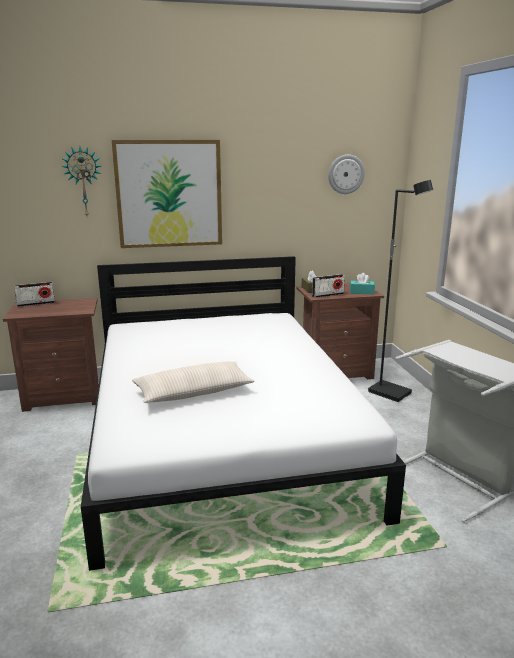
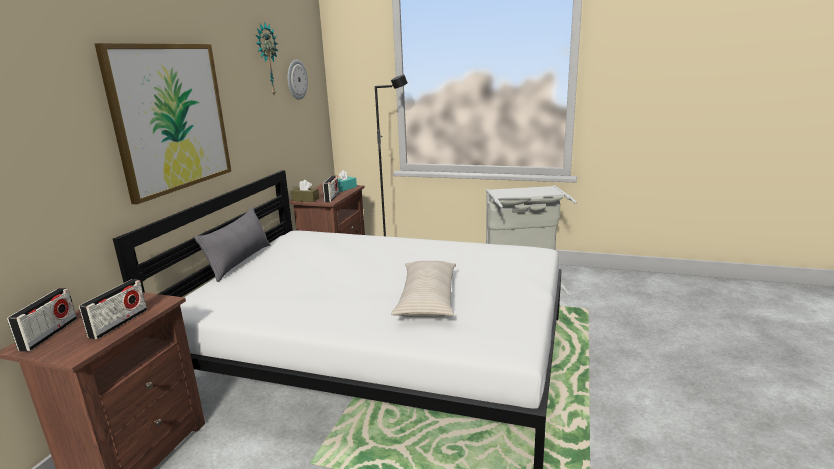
camera: 60 degrees left, 0 degrees up
(52, 311) = (119, 323): none -> radio
(83, 182) = (67, 112): wall clock -> wall clock (266, 60)
(206, 316) = (240, 261): none -> grey pillow

